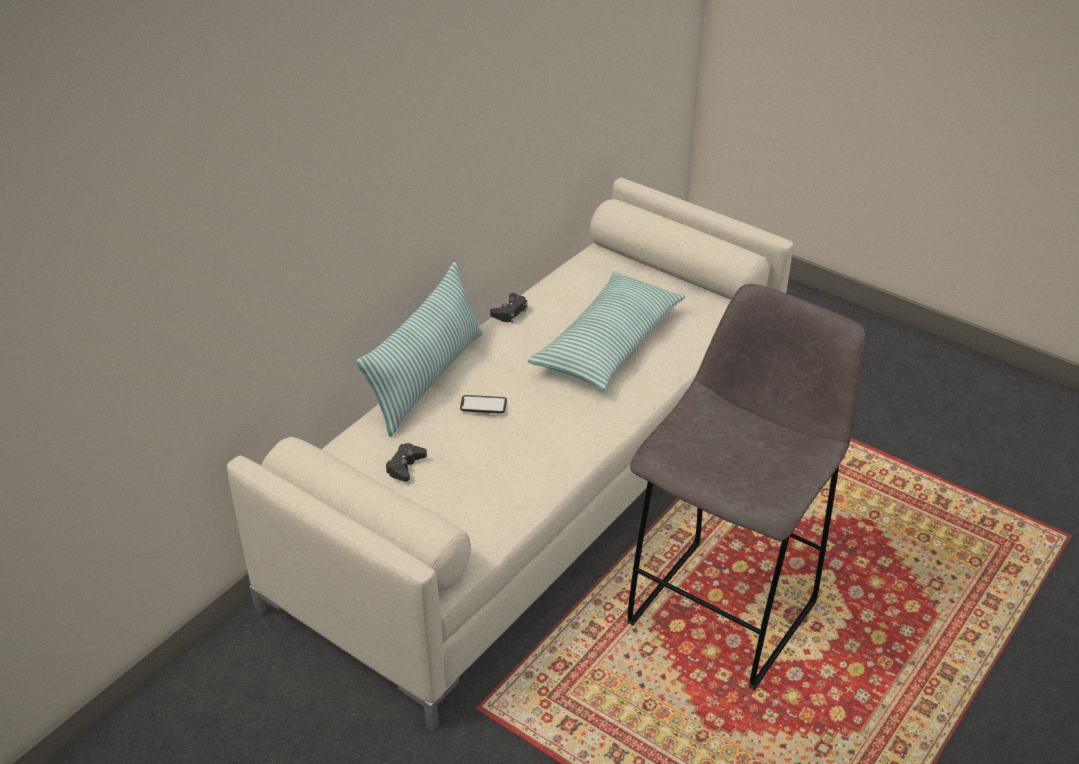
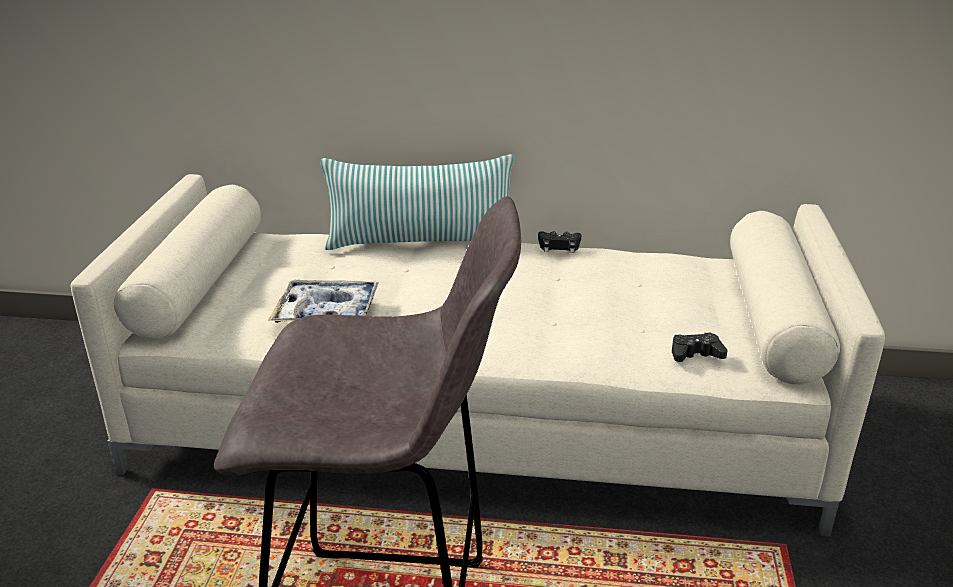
camera: 60 degrees right, 10 degrees down
(405, 466) = (290, 267): black game controller -> black game controller (695, 354)
(483, 405) = (408, 275): phone -> none
(508, 467) = (327, 312): none -> tray
(608, 344) = (581, 311): pillow -> none

